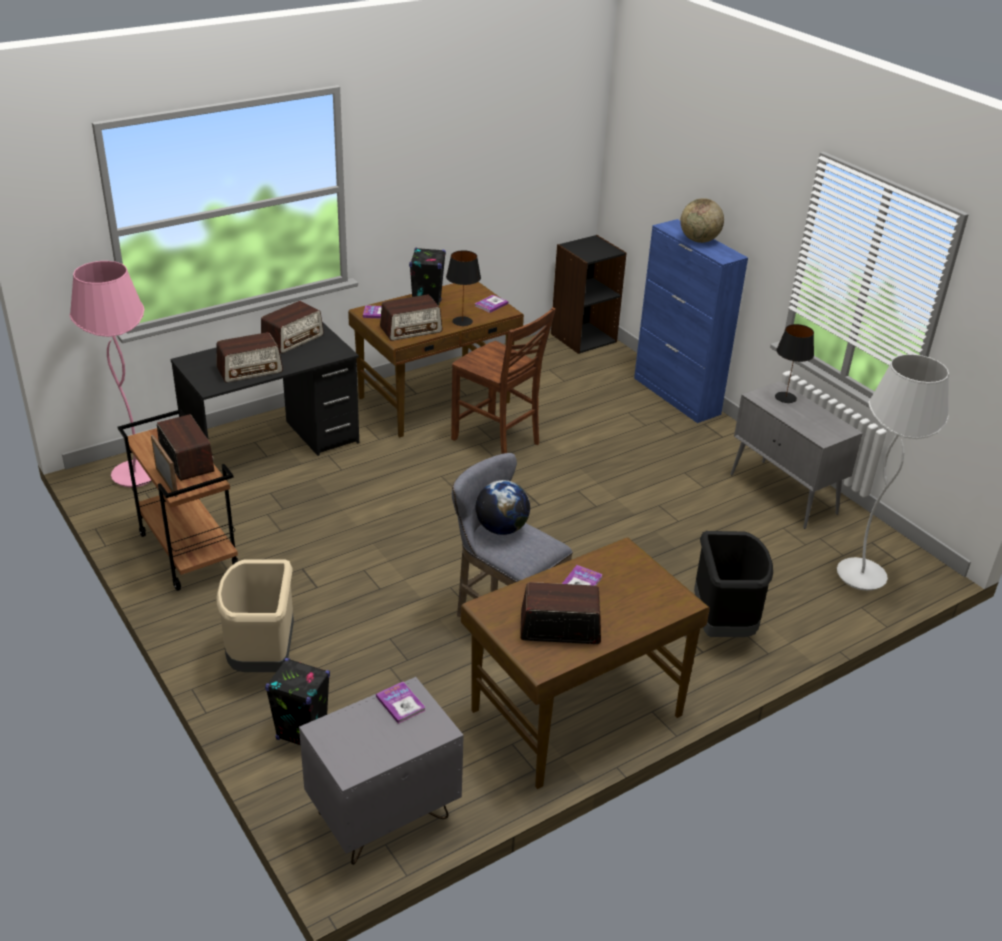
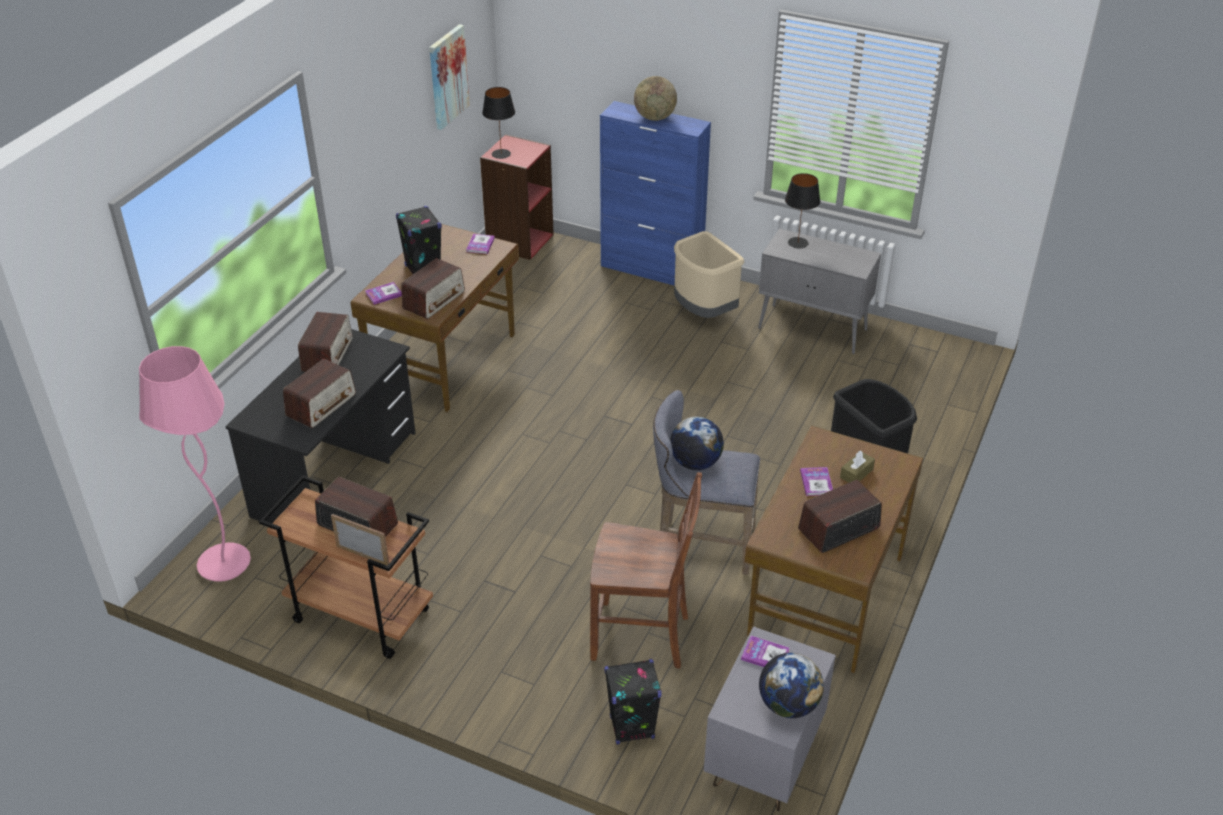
camera: 30 degrees left, 5 degrees up
(262, 659) = (533, 682): beige trash can -> beige trash can (703, 312)
(376, 753) = (788, 705): none -> globe
(462, 321) = (472, 272): black table lamp -> black table lamp (501, 154)
(497, 442) = (540, 379): brown chair -> brown chair (642, 637)
(530, 155) = (447, 76): none -> picture
(583, 337) = (519, 241): black bookcase -> red bookcase
(627, 592) = (856, 473): none -> brown tissue box
(861, 576) = (926, 377): white floor lamp -> none

